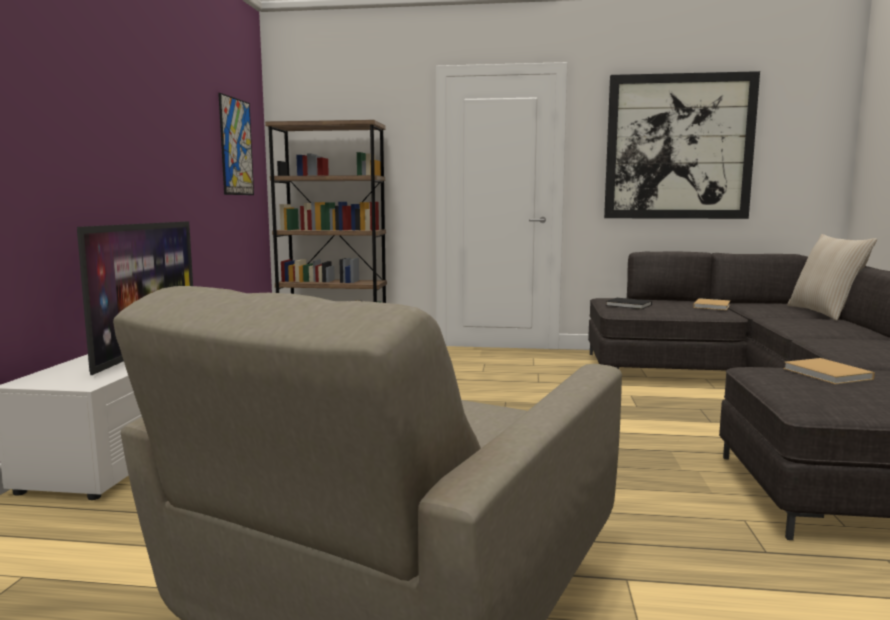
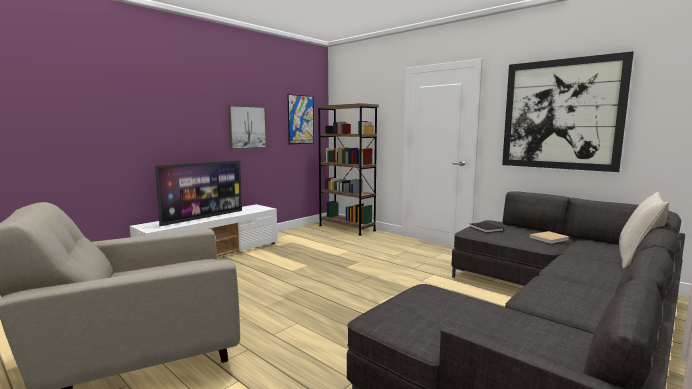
camera: 35 degrees right, 0 degrees up
(170, 153) = (247, 127): none -> picture
(829, 374) = (456, 303): beige book -> none

